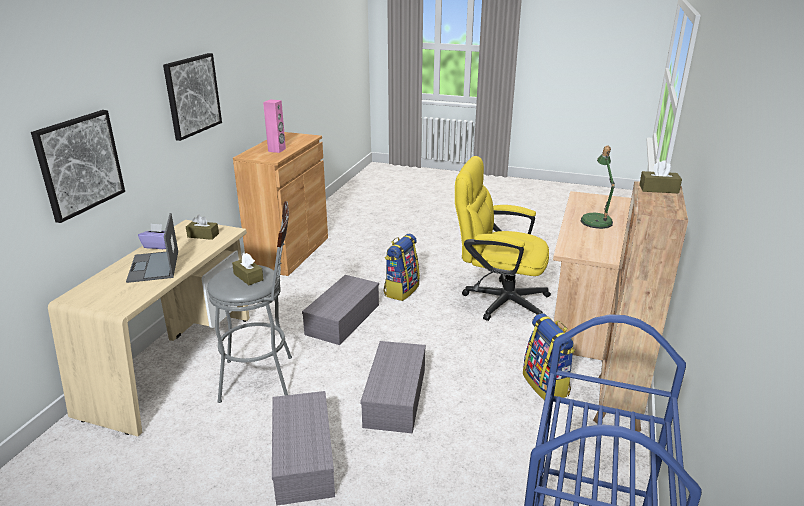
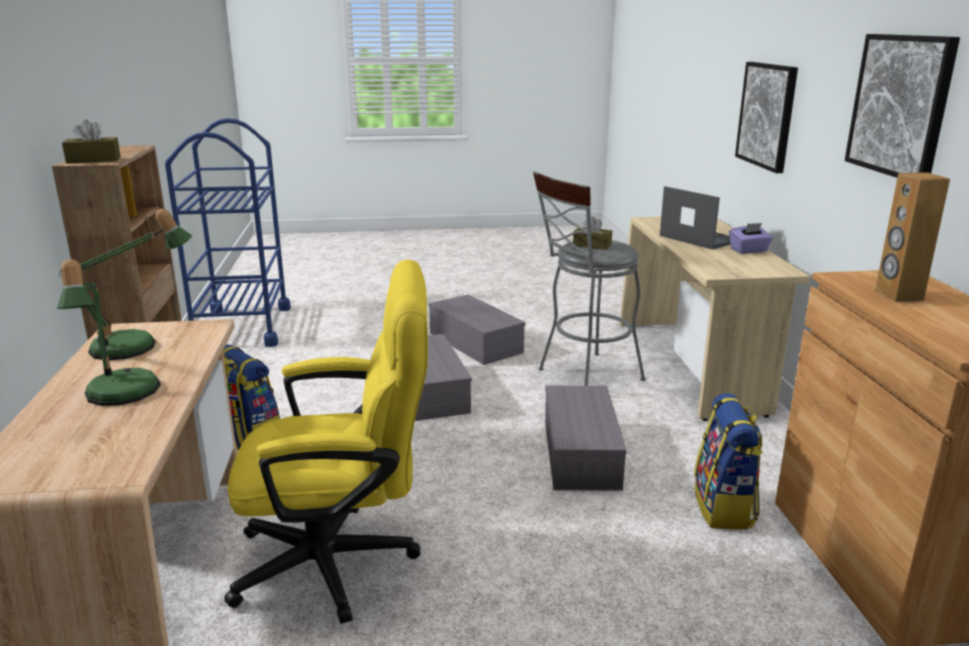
camera: 155 degrees right, 5 degrees down
(203, 235) = (733, 265): brown tissue box -> none
(277, 150) = (898, 295): pink speaker -> brown speaker
(401, 290) = (544, 531): backpack -> backpack (724, 508)
(604, 245) = (135, 346): none -> table lamp

